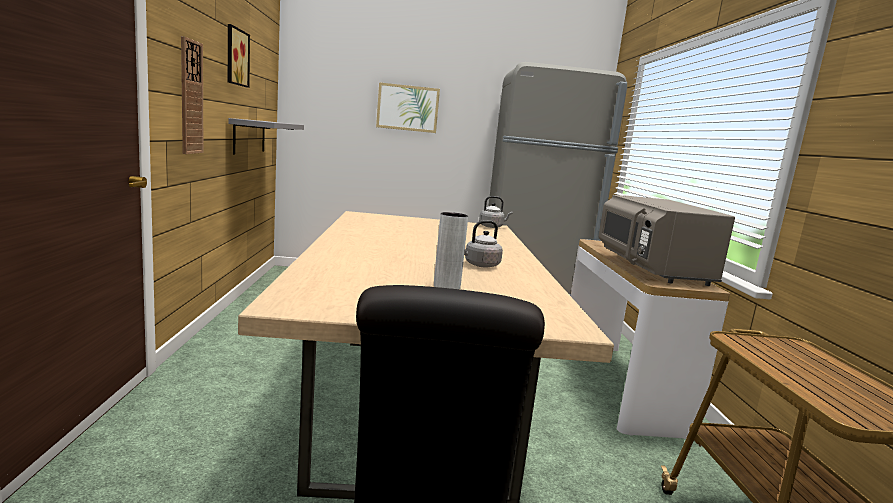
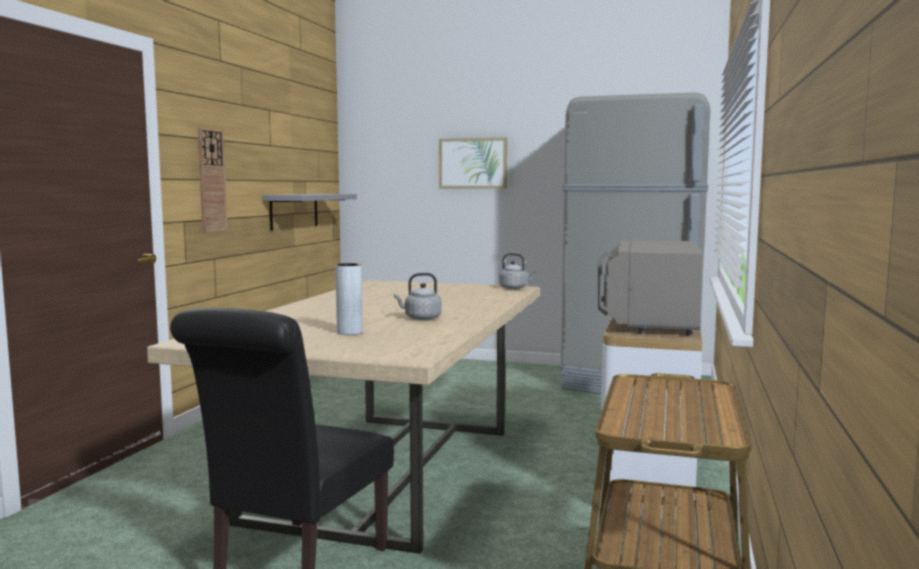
camera: 20 degrees right, 5 degrees down
(235, 57) = (269, 135): picture -> none

